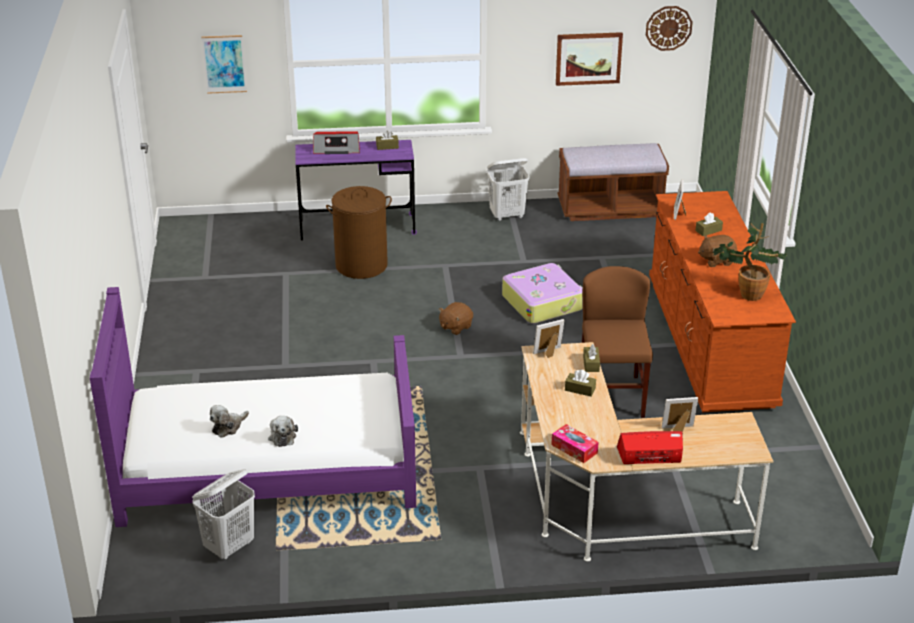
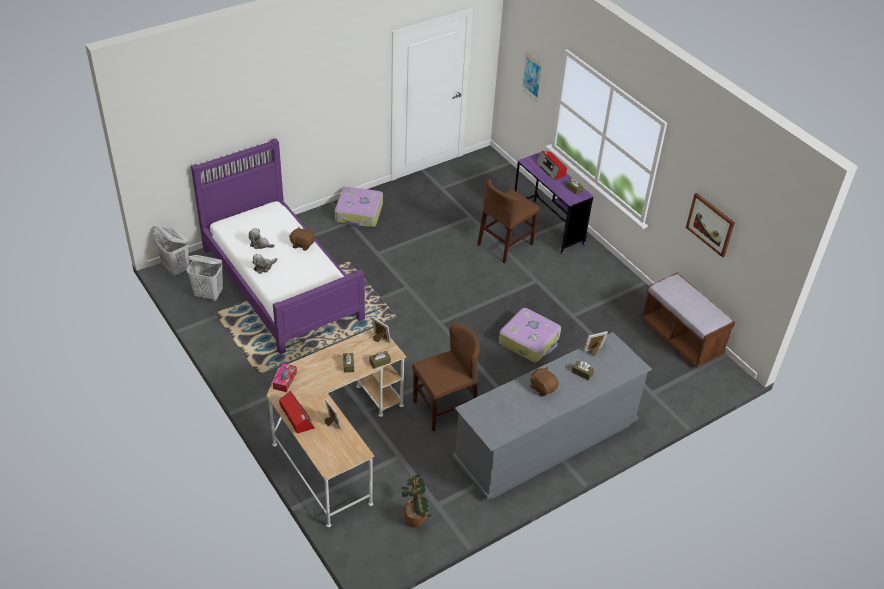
camera: 60 degrees right, 10 degrees up
(186, 357) = (359, 213): none -> suitcase
(361, 265) = (505, 244): brown laundry basket -> brown chair
(455, 327) = (469, 309): brown plush toy -> brown plush toy (302, 244)
(507, 215) = (624, 289): white laundry basket -> white laundry basket (176, 269)
(668, 28) = (764, 243): wall clock -> none
(709, 343) = (545, 442): brown dresser -> grey dresser
(746, 293) = (509, 414): potted plant -> potted plant (416, 517)

